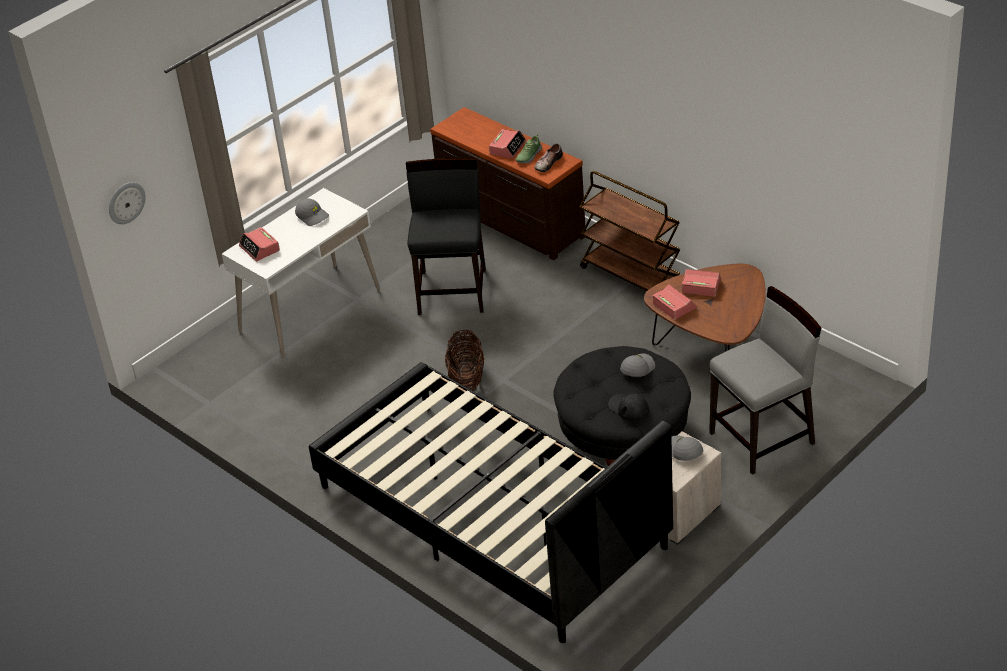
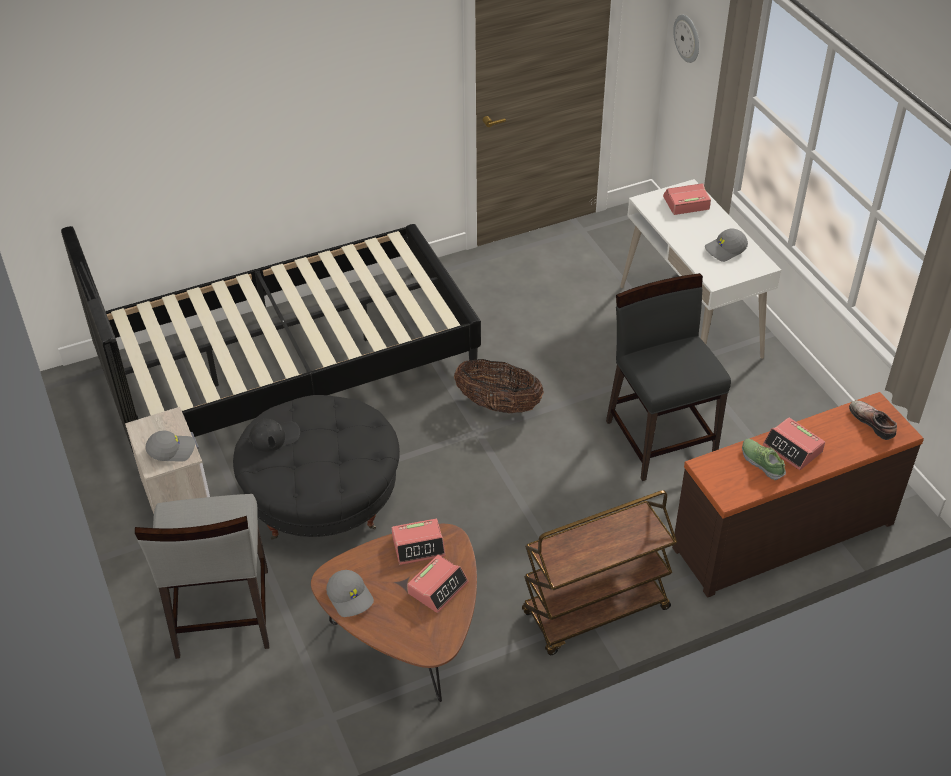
camera: 110 degrees right, 5 degrees up
(453, 291) = (660, 438): black chair -> black chair turned 135 degrees counterclockwise
(547, 163) = (735, 475): shoe -> shoe (873, 422)
(637, 369) = (330, 466): grey cap -> grey cap (351, 597)

